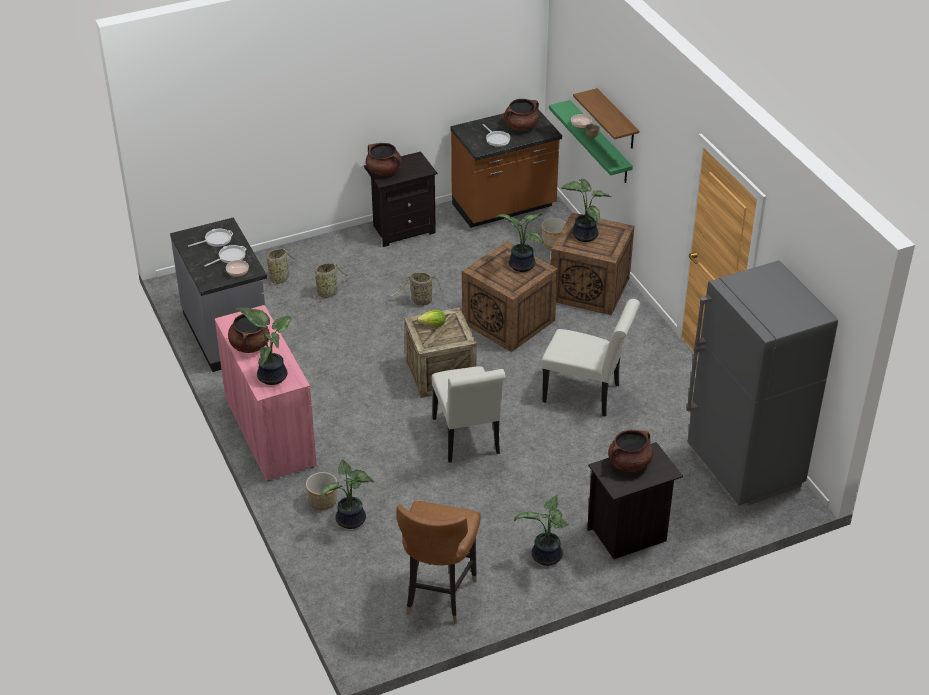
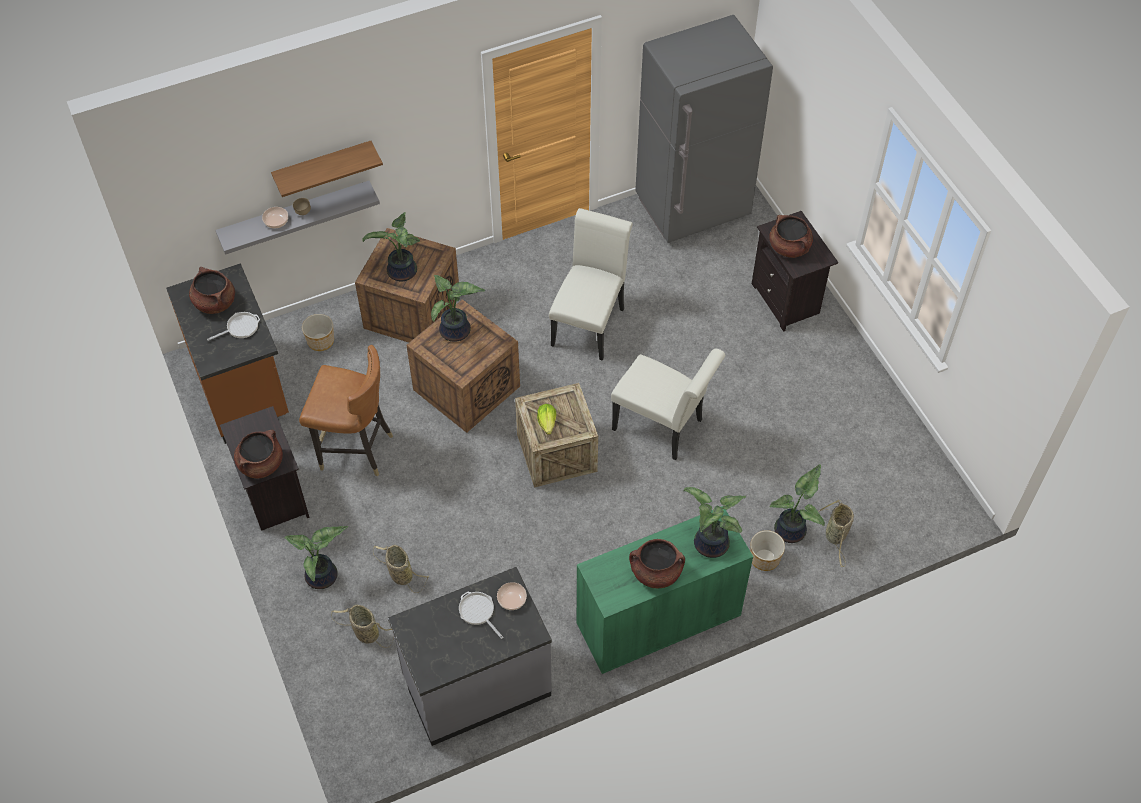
camera: 90 degrees left, 15 degrees up
(216, 240) = (439, 633): frying pan -> none
(270, 432) = (658, 620): pink cabinet -> green cabinet
(420, 301) = (424, 475): basket -> basket (836, 536)
(438, 595) = (882, 451): brown chair -> brown chair (355, 450)
(467, 440) = (663, 427): white chair -> white chair turned 45 degrees clockwise
(545, 557) = (823, 365): potted plant -> potted plant (323, 577)
(599, 142) = (295, 215): green shelf -> grey shelf

